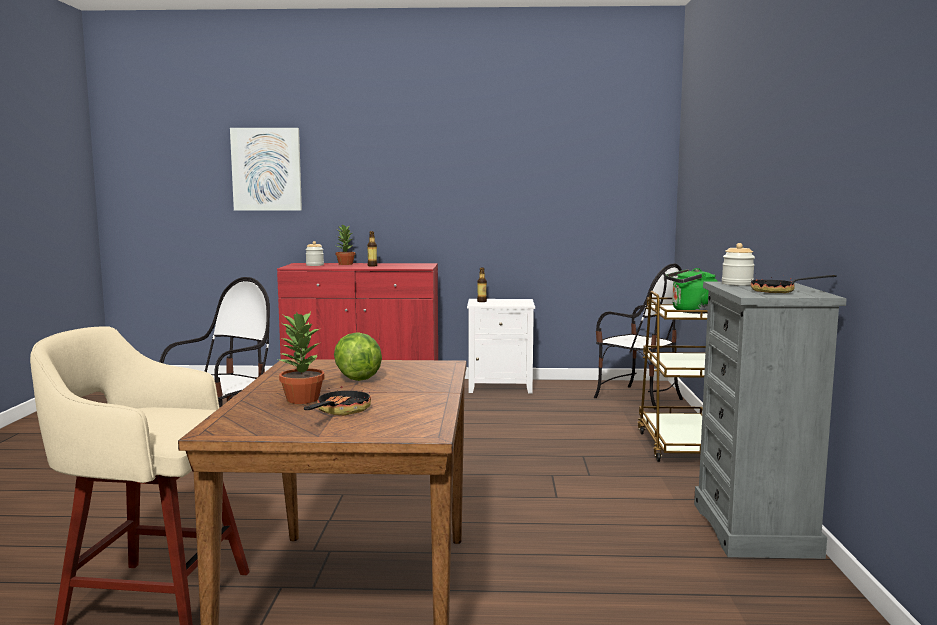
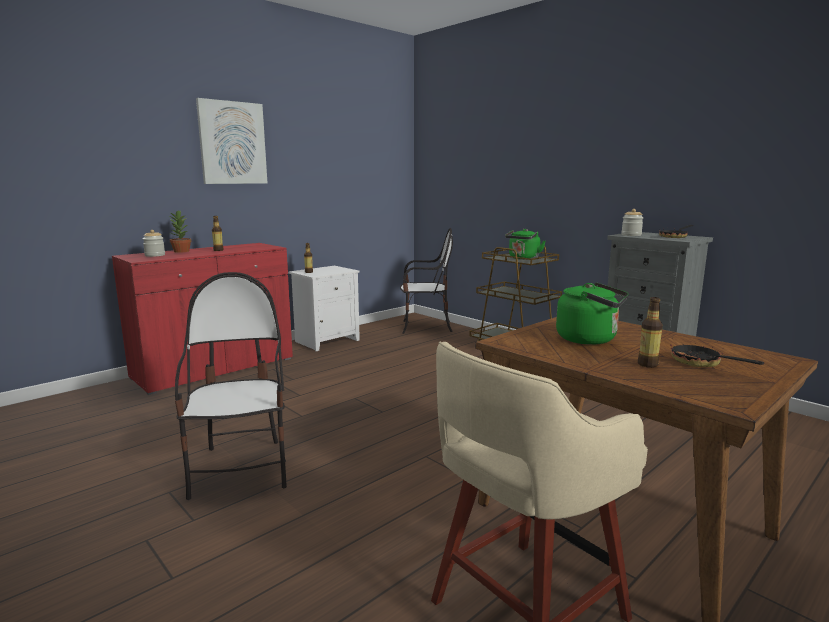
camera: 45 degrees left, 5 degrees up
(266, 169) = (64, 149): picture -> picture (232, 143)
(301, 399) = (647, 364): potted plant -> bottle
(357, 377) = (590, 339): lettuce -> green kettle

